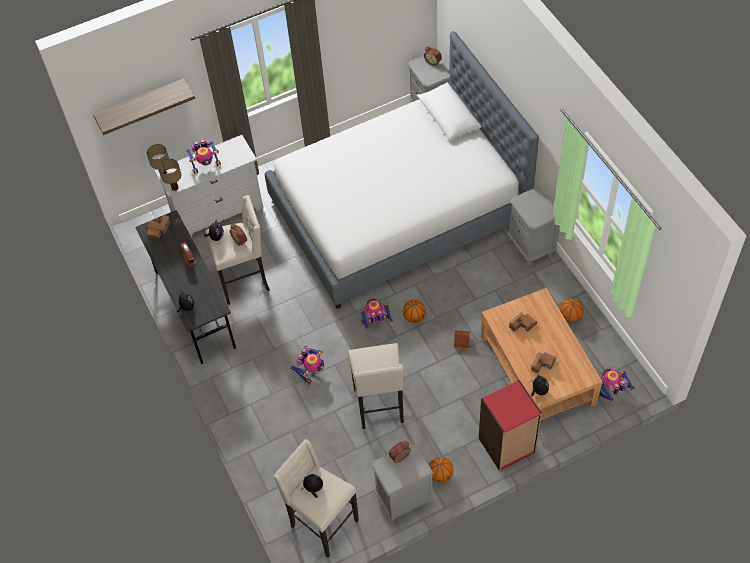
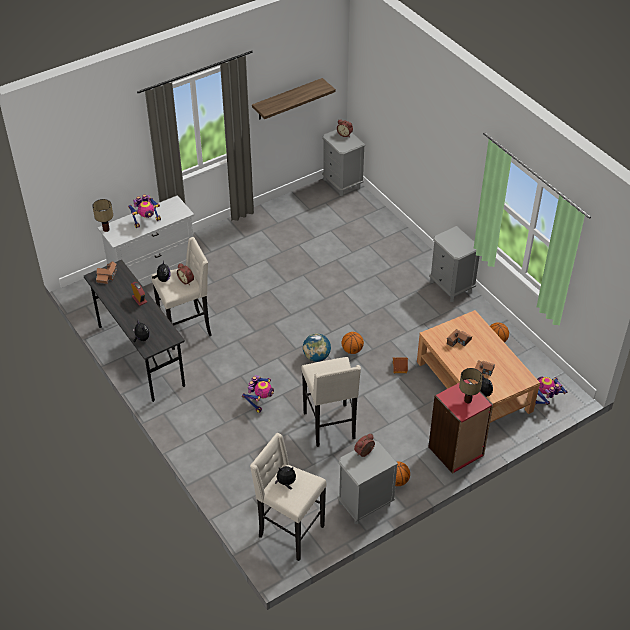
camera: 10 degrees left, 10 degrees down
(141, 104) = (88, 159): shelf -> shelf (287, 99)
(175, 188) = (119, 240): table lamp -> table lamp (468, 400)
(376, 323) = (316, 357): toy robot -> globe
(398, 210) = (324, 264): bed -> none

